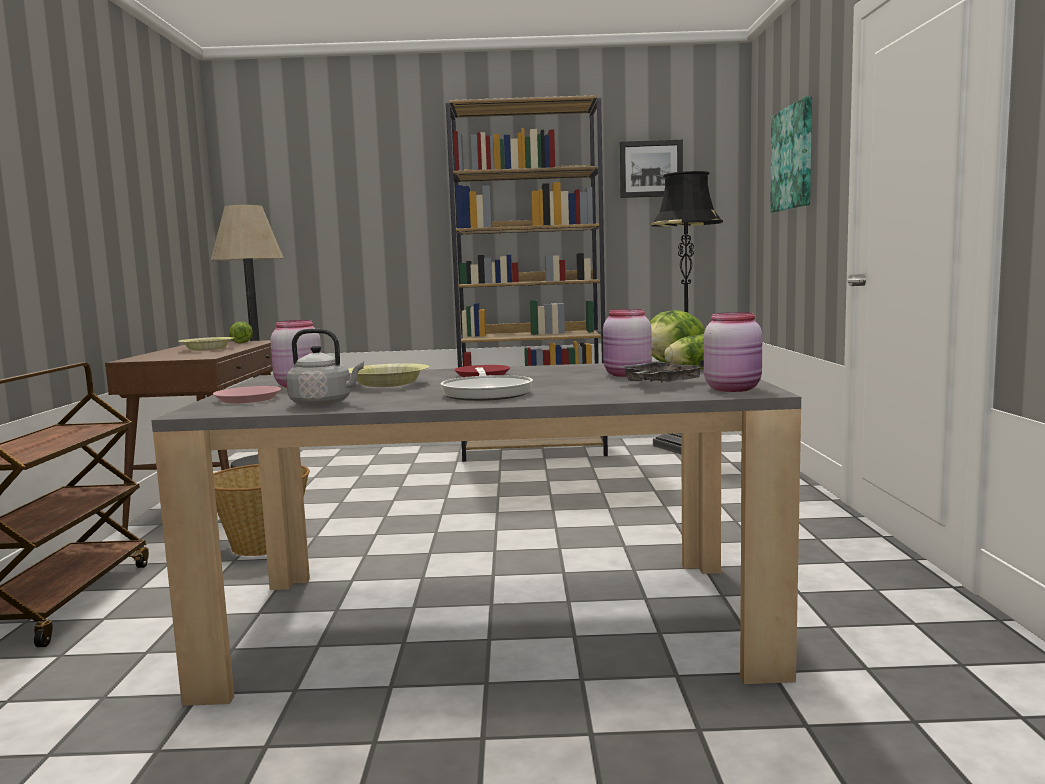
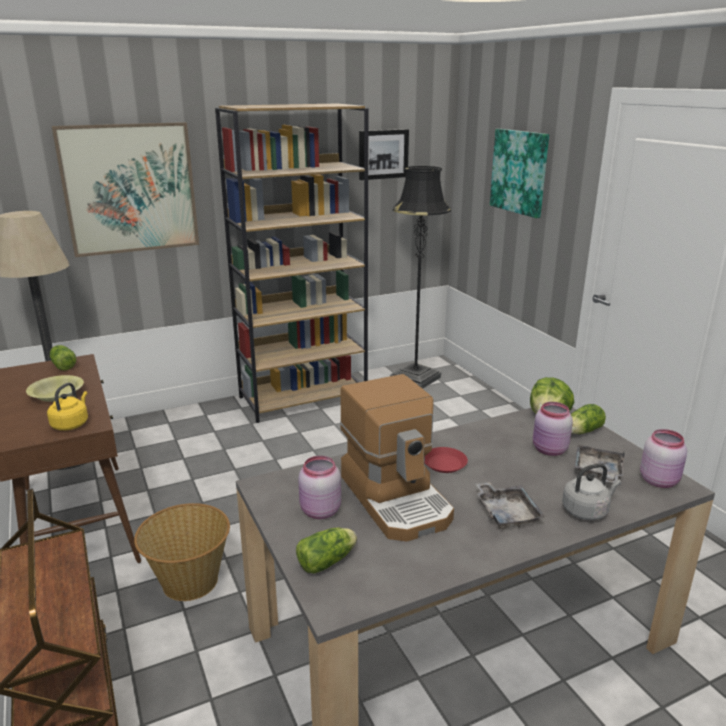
camera: 25 degrees left, 15 degrees up
(188, 356) = (71, 424): none -> yellow kettle
(247, 399) = (328, 561): pink plate -> lettuce
(324, 404) = (415, 563): grey kettle -> grey kettle (586, 510)
(364, 200) = (130, 189): none -> picture
(388, 384) = (397, 498): yellow bowl -> coffee machine
(487, 393) = (506, 513): frying pan -> grey tray

